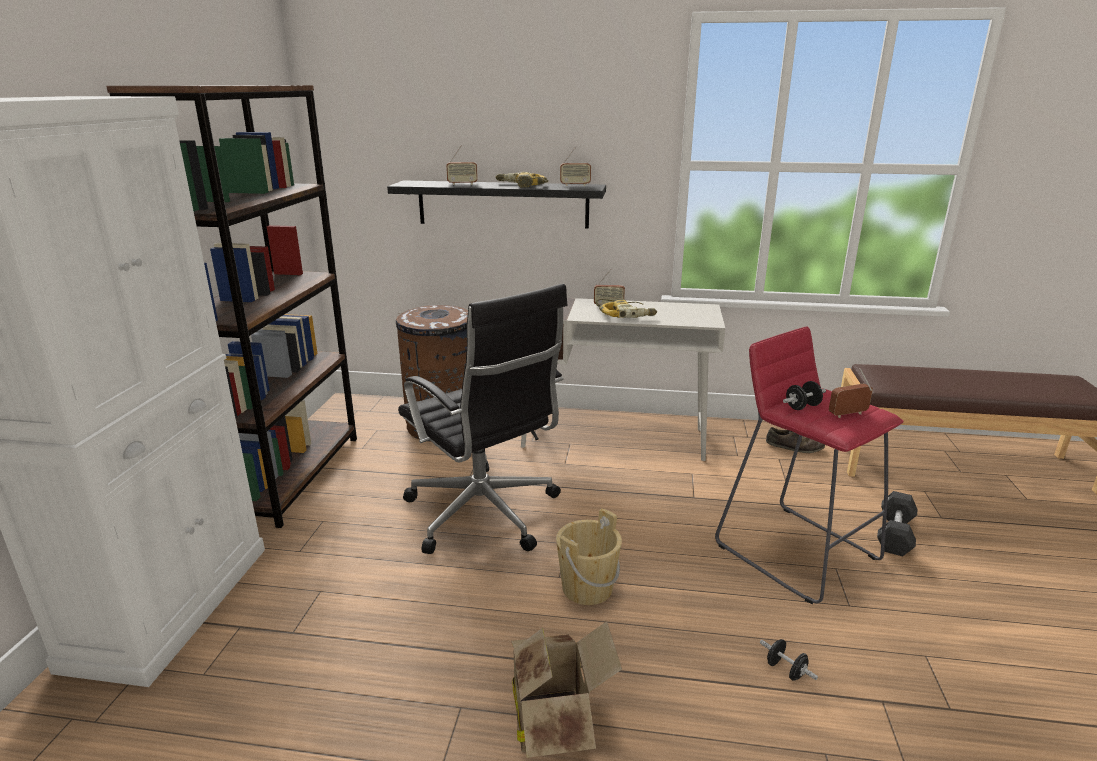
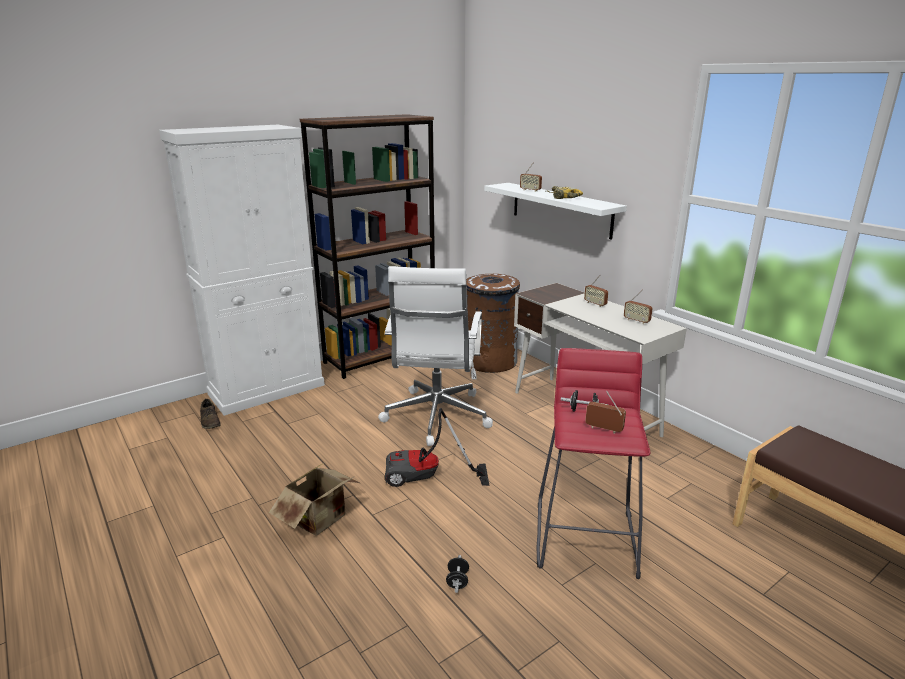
camera: 45 degrees right, 0 degrees up
(484, 514) = (436, 417): black office chair -> white office chair
(503, 204) = (560, 209): black shelf -> white shelf
(575, 185) = (599, 202): radio -> radio (636, 321)
(587, 588) = (426, 479): beige bucket -> vacuum cleaner
(625, 314) = (592, 313): power drill -> none
(794, 447) = (722, 483): brown shoe -> brown shoe (210, 420)
(895, 534) = (690, 576): black dumbbell -> none

